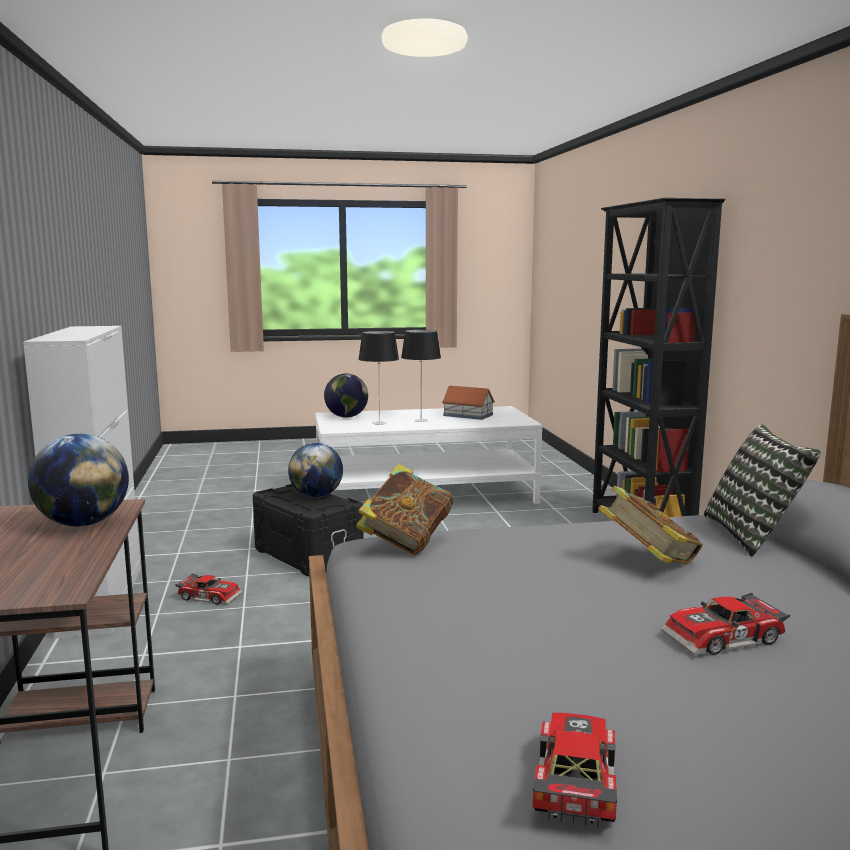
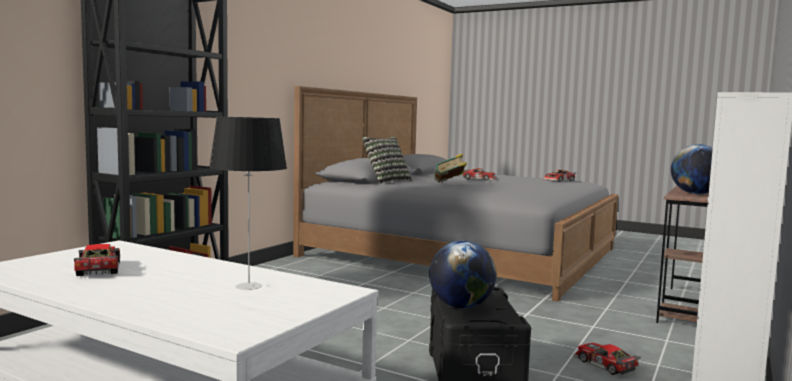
camera: 140 degrees left, 5 degrees down
(347, 417) = (238, 315): globe -> none
(406, 542) = (525, 196): book -> none
(421, 420) = (183, 276): table lamp -> none
(467, 415) = (96, 269): toy house -> toy car

